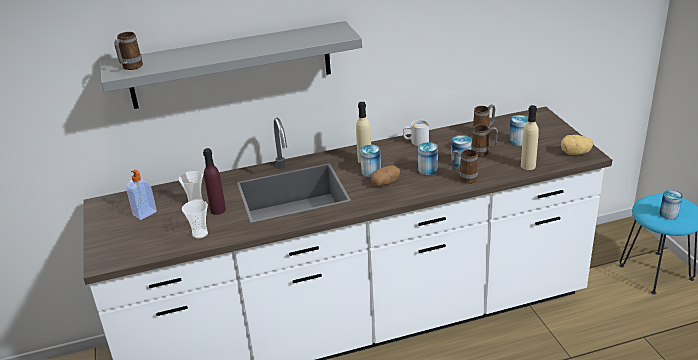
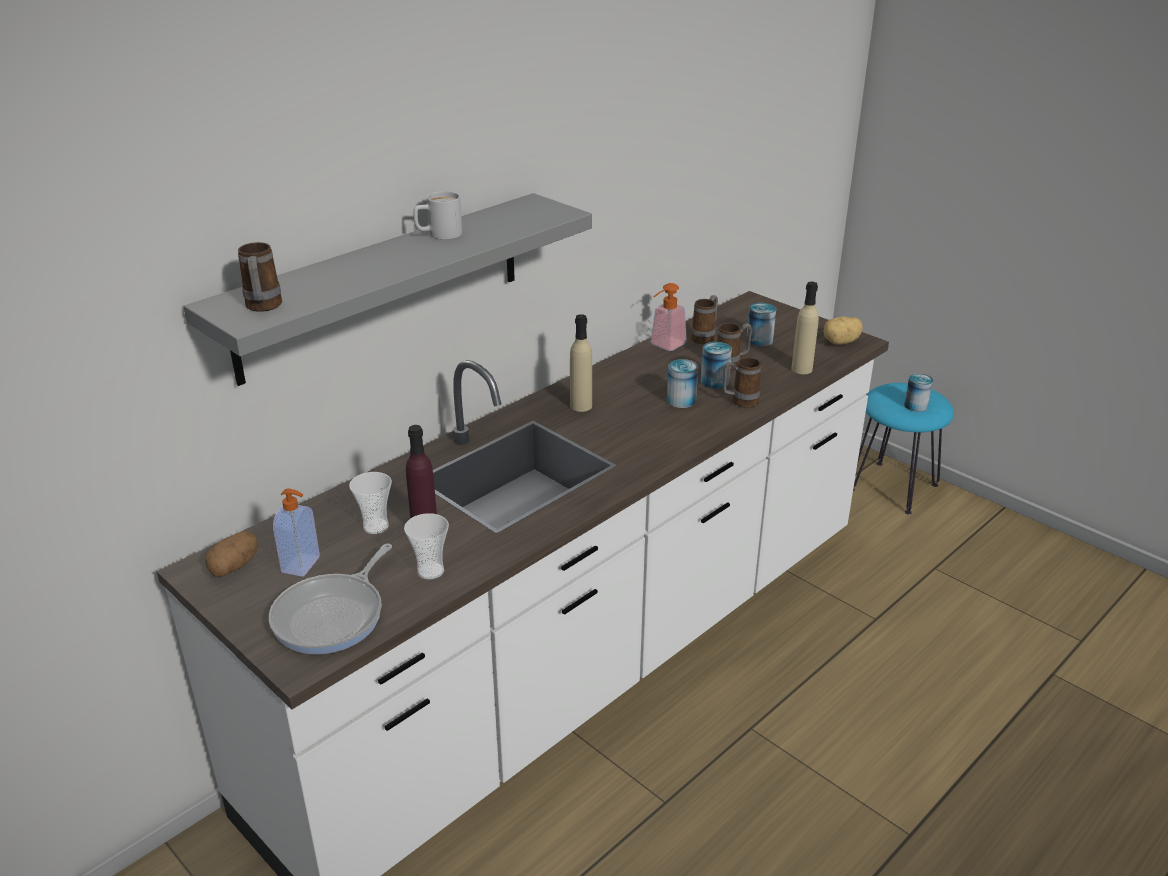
camera: 30 degrees left, 0 degrees up
(136, 243) = (333, 616): none -> frying pan
(371, 172) = (606, 420): can -> none
(385, 183) = (641, 430): potato -> potato (234, 566)
(415, 142) = (628, 367): white mug -> white mug (438, 235)
(451, 133) = (664, 346): none -> soap dispenser

